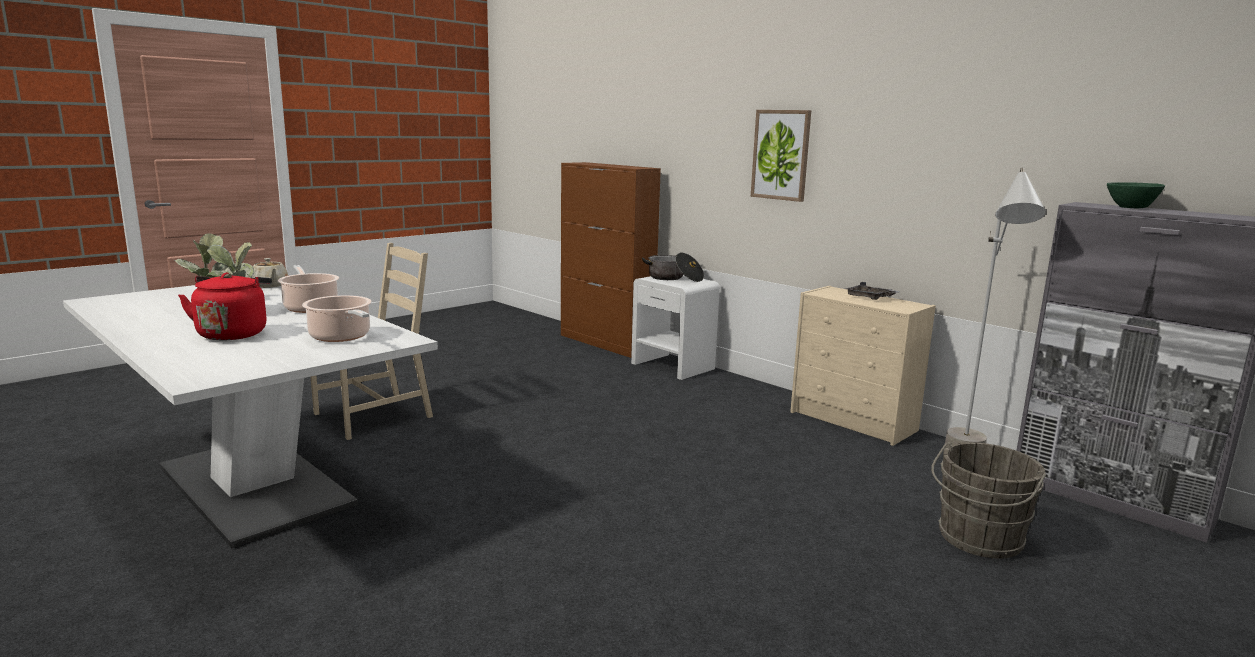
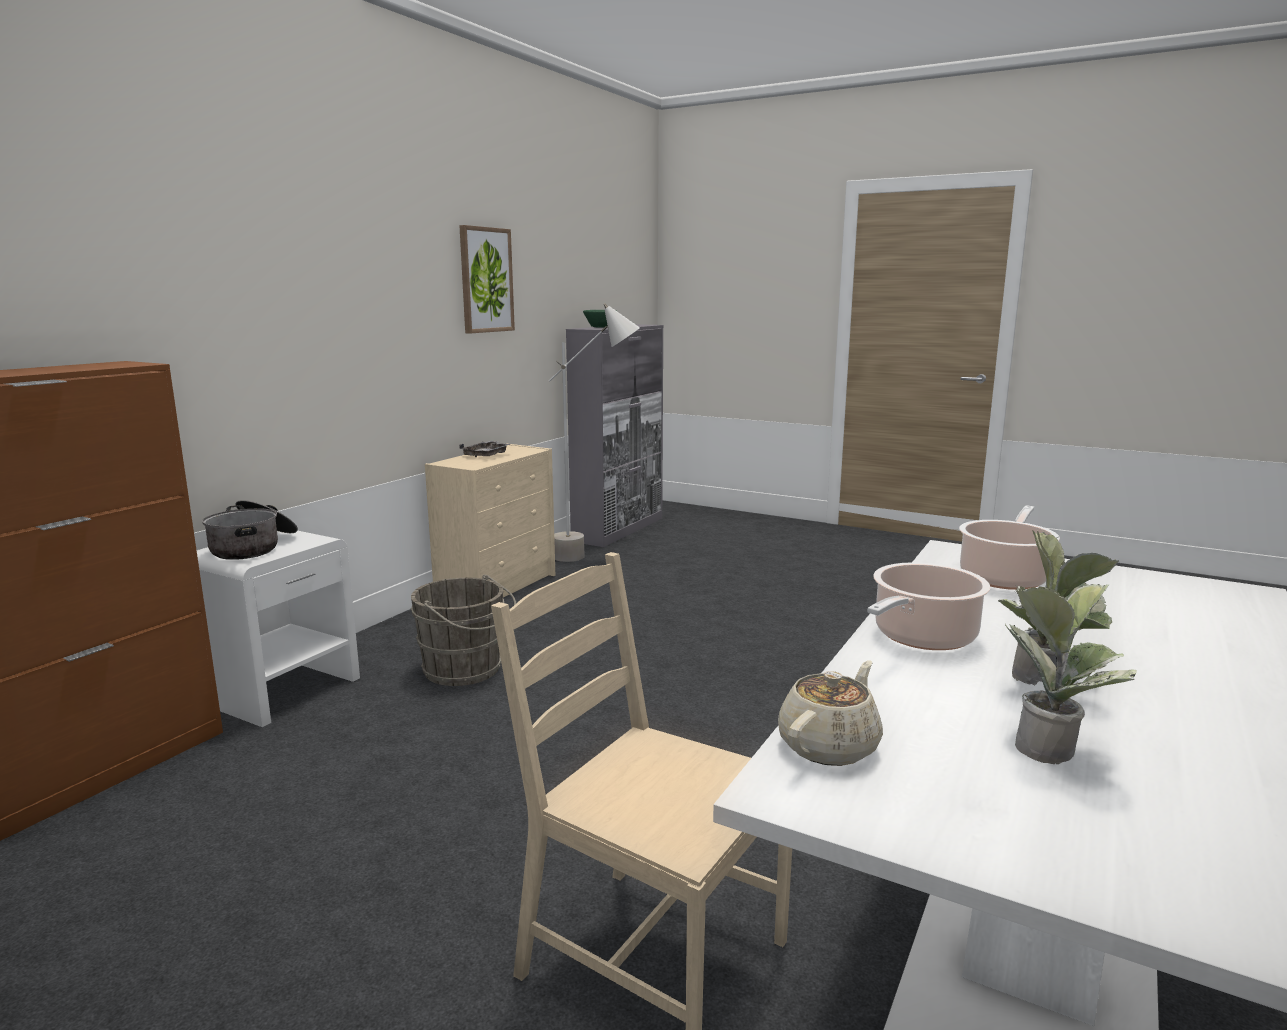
camera: 105 degrees left, 0 degrees up
(233, 333) = (1123, 637): red kettle -> none
(781, 155) = (337, 312): picture -> picture (486, 280)
(978, 540) = (711, 559): grey bucket -> grey bucket (466, 670)

